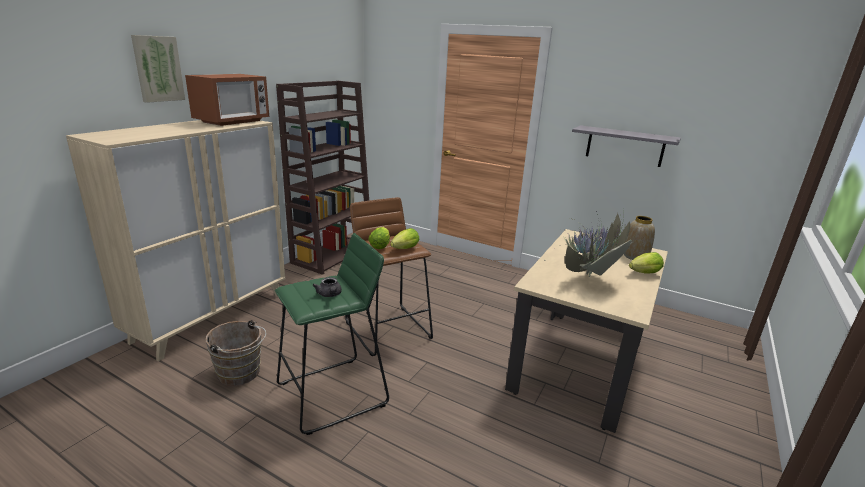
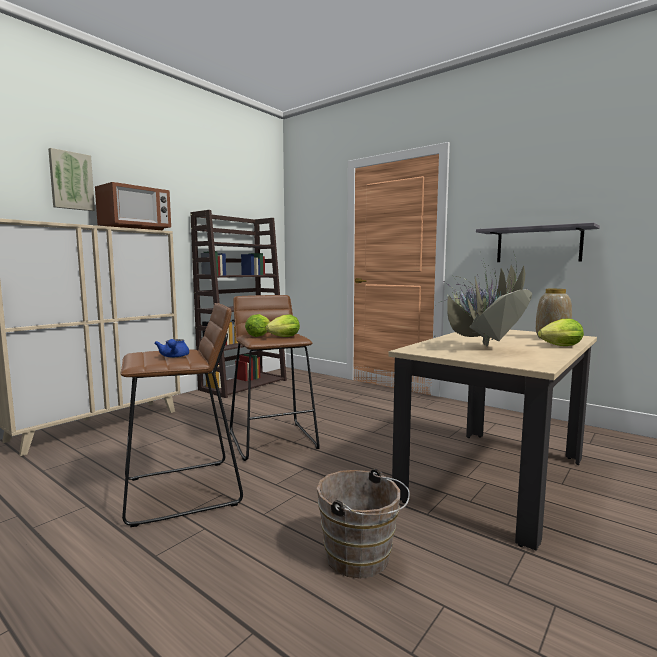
camera: 10 degrees right, 15 degrees down
(241, 374) = (95, 469): brown bucket -> brown bucket (362, 558)
(329, 295) = (174, 357): grey teapot -> blue teapot
(333, 394) = (183, 491): green stool -> brown stool

